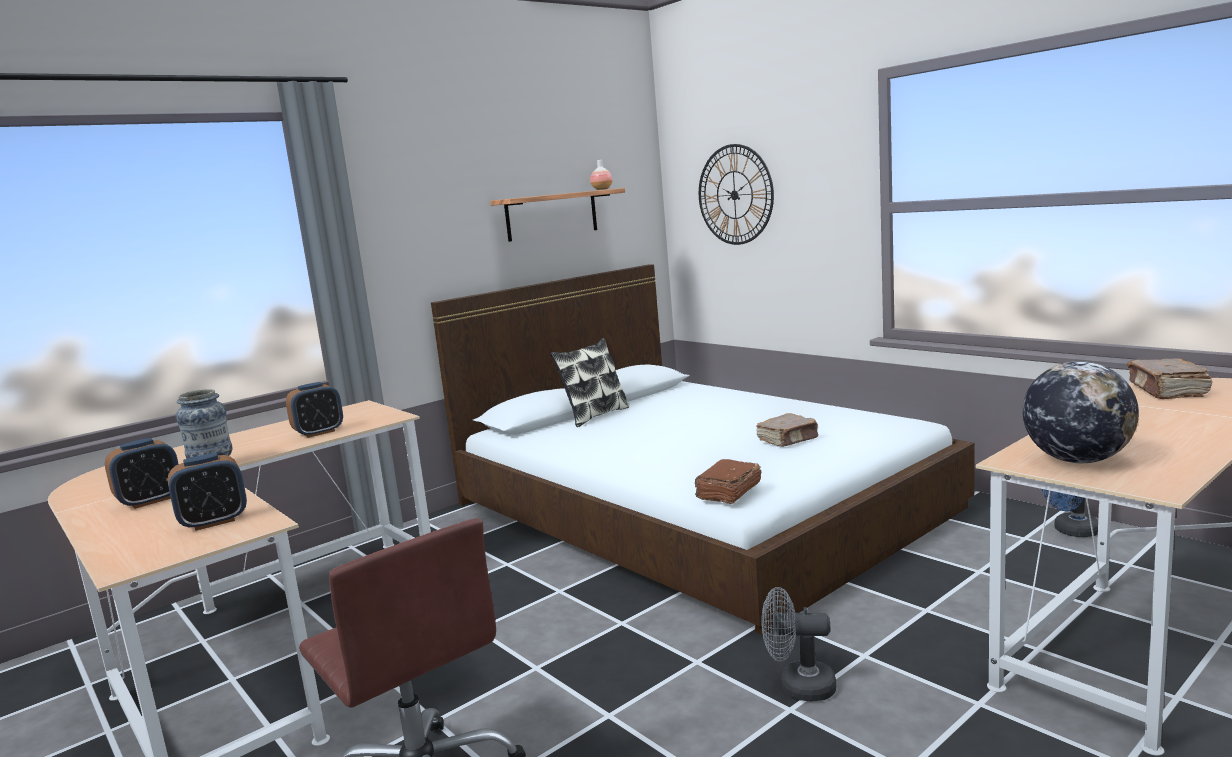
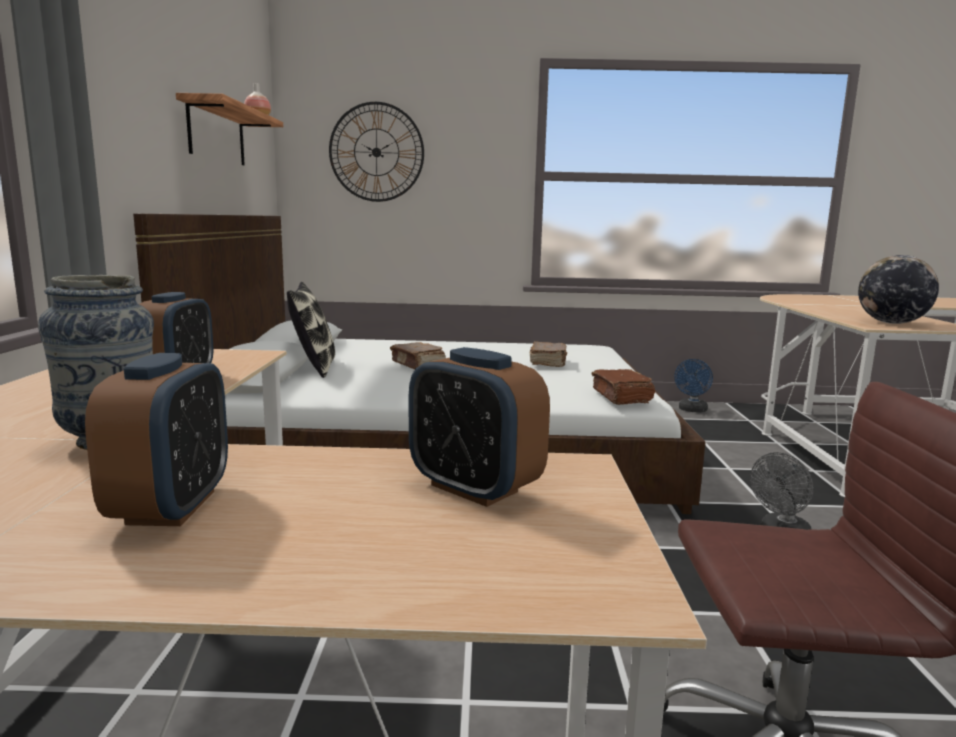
camera: 50 degrees left, 0 degrees up
(214, 522) = (474, 488): alarm clock -> alarm clock turned 120 degrees clockwise
(1167, 391) = (790, 298): brown book -> brown book (417, 365)

